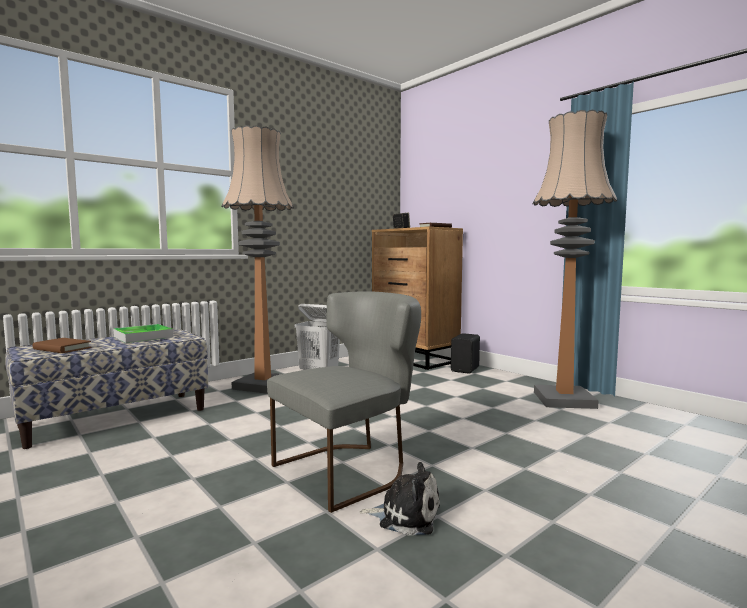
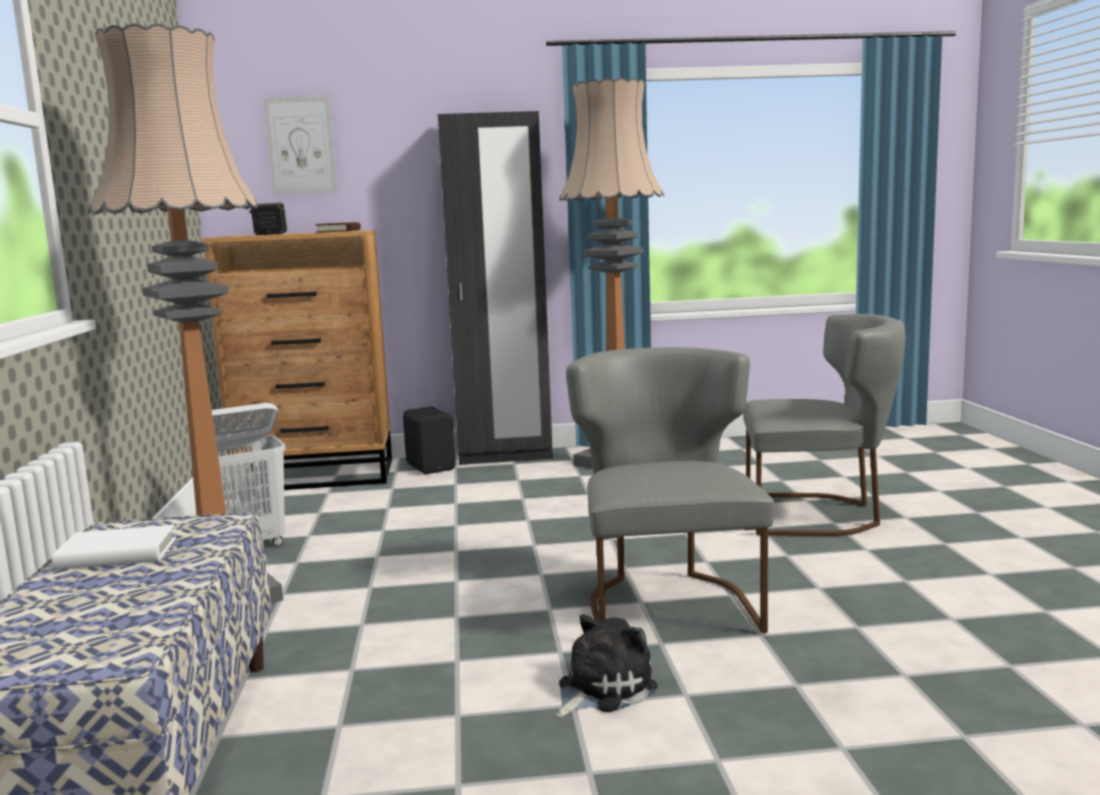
camera: 55 degrees left, 5 degrees up
(62, 348) = (89, 627): brown book -> none
(143, 337) = (117, 554): tray -> white book
(405, 515) = (805, 600): plush toy -> plush toy (601, 689)
(438, 183) = (300, 145): none -> picture
(511, 377) = (505, 457): none -> black wardrobe
(595, 484) = (818, 515): none -> grey chair

